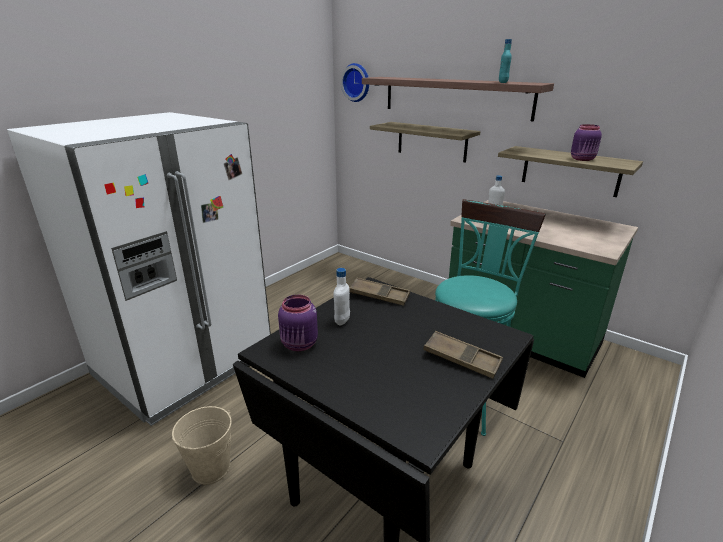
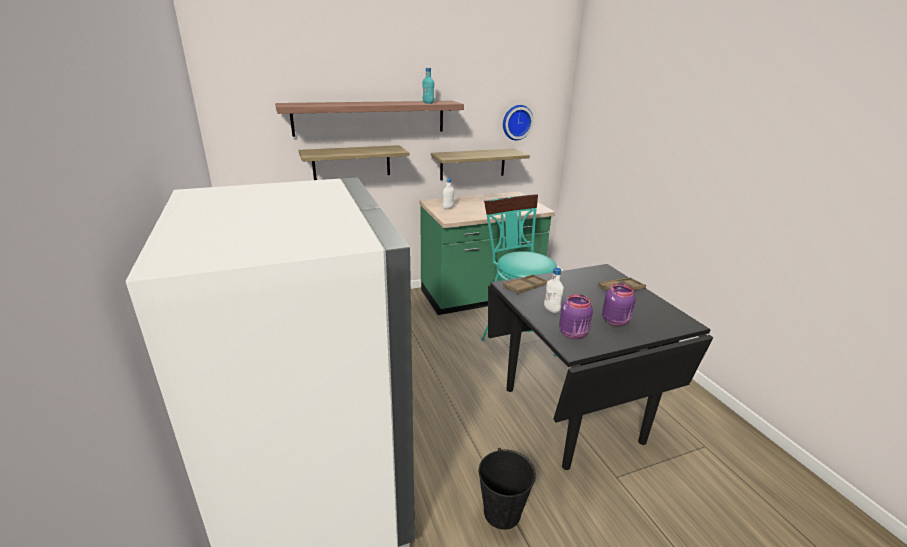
camera: 60 degrees left, 0 degrees up
(211, 468) = (502, 512): beige bucket -> black bucket
(357, 82) = (240, 111): wall clock -> wall clock (516, 122)
(583, 159) = (493, 154): purple jar -> purple jar (616, 321)

